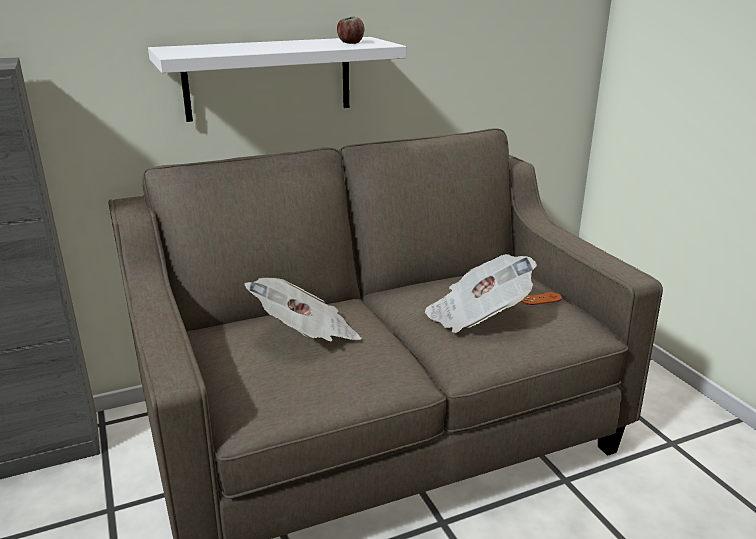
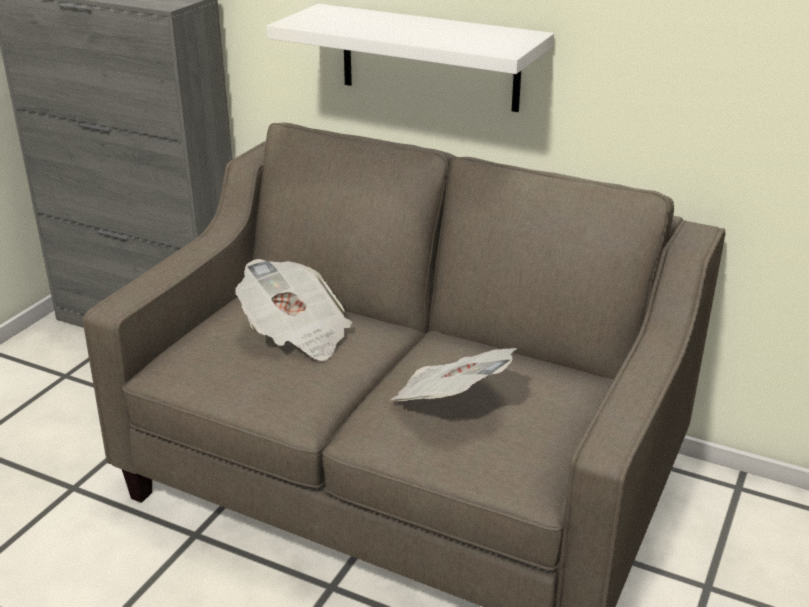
camera: 50 degrees right, 5 degrees up
(350, 43) = (481, 40): apple -> none
(541, 299) = (547, 424): orange game controller -> none

